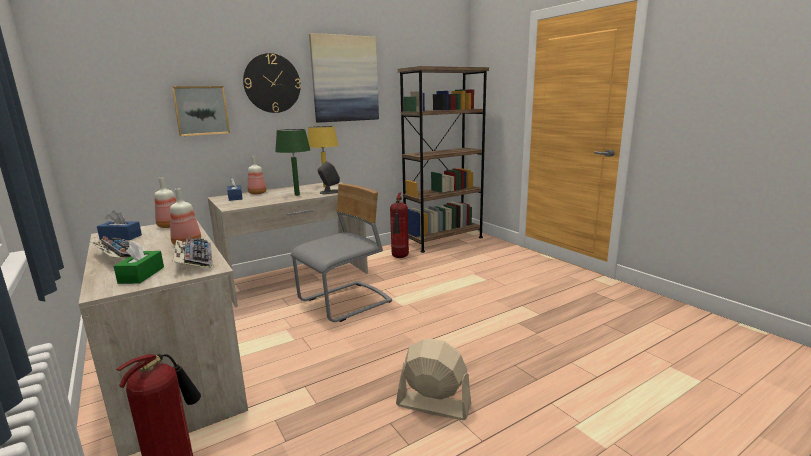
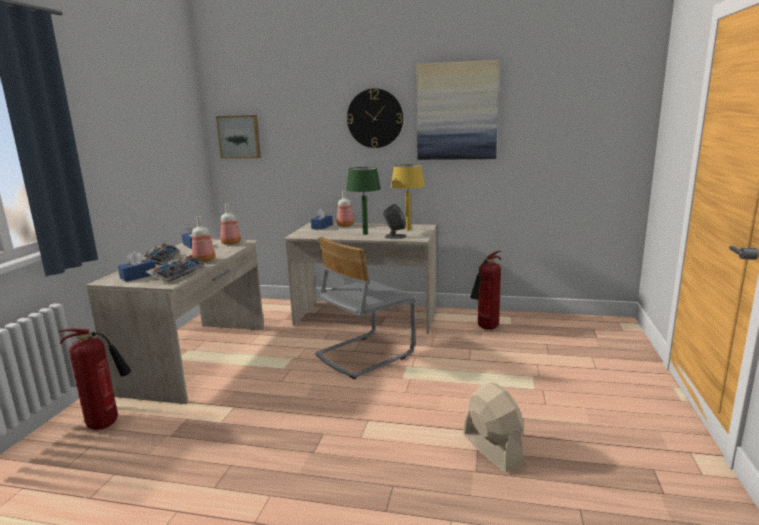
camera: 45 degrees right, 0 degrees up
(141, 275) = (138, 276): green tissue box -> blue tissue box
(201, 110) = (310, 144): picture -> picture (239, 136)
(345, 303) = (364, 354): grey chair -> grey chair turned 135 degrees clockwise
(433, 405) = (275, 472): beige fan -> beige fan (492, 449)
(443, 240) = (570, 325): brown bookcase -> none

